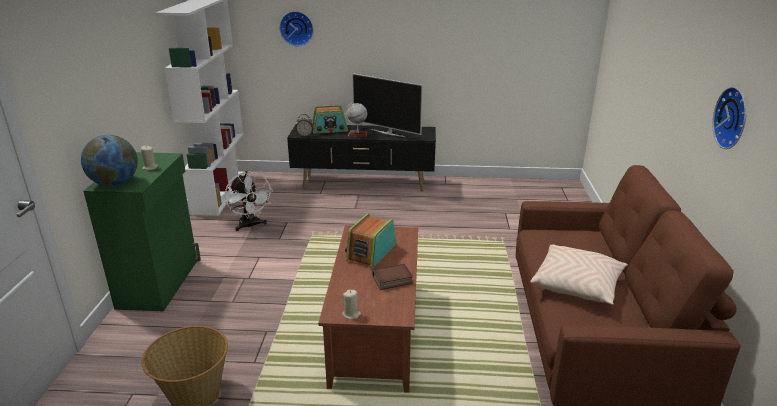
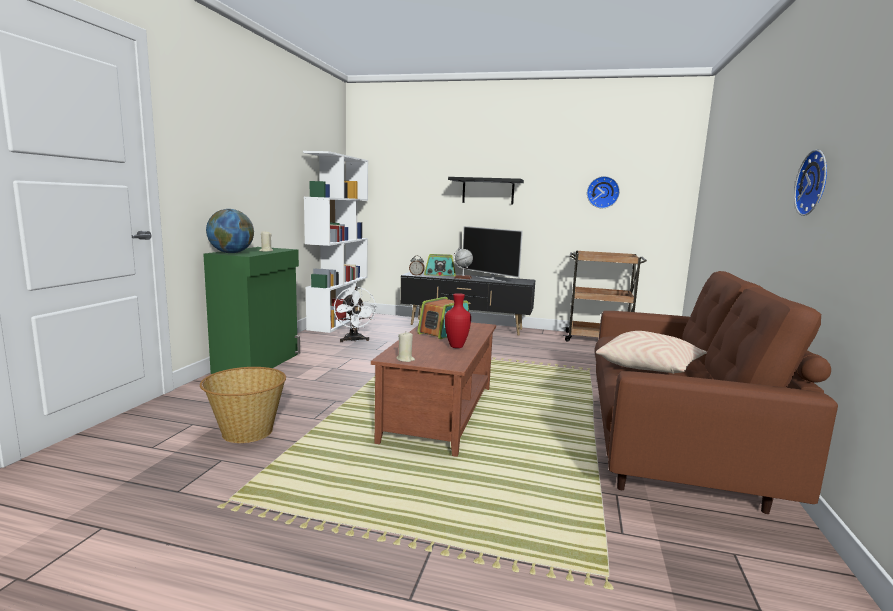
camera: 10 degrees right, 15 degrees down
(297, 28) = (421, 188): wall clock -> wall clock (602, 192)
(376, 30) = (488, 191): none -> black shelf
(392, 281) = (456, 347): book -> red vase
(503, 186) = (598, 339): none -> brown cart

